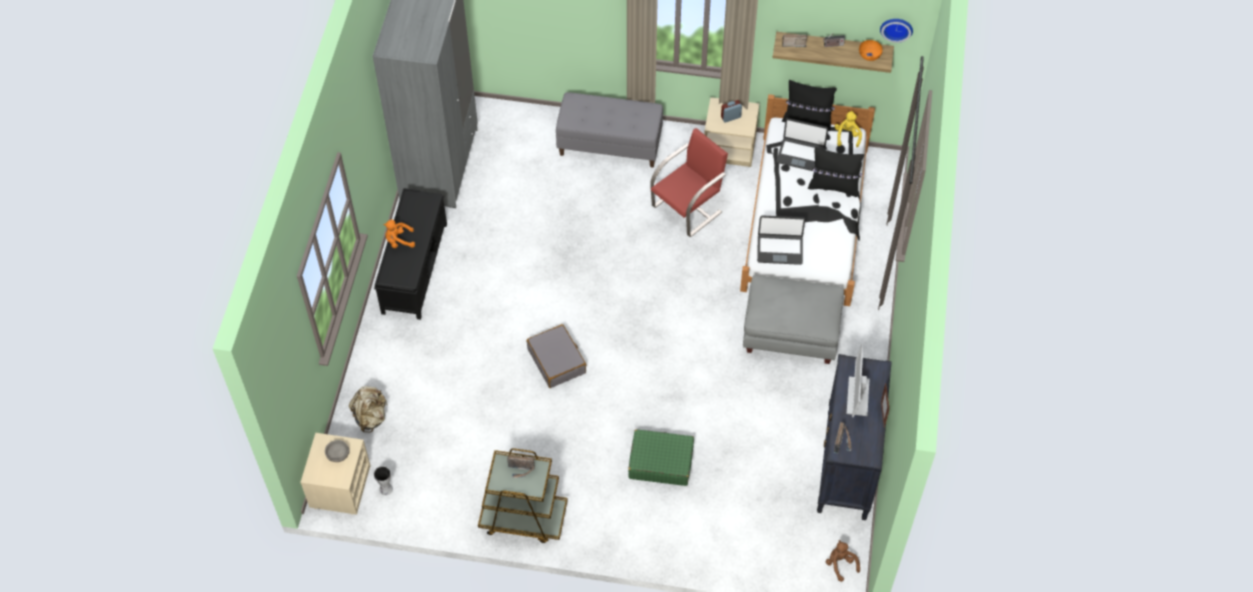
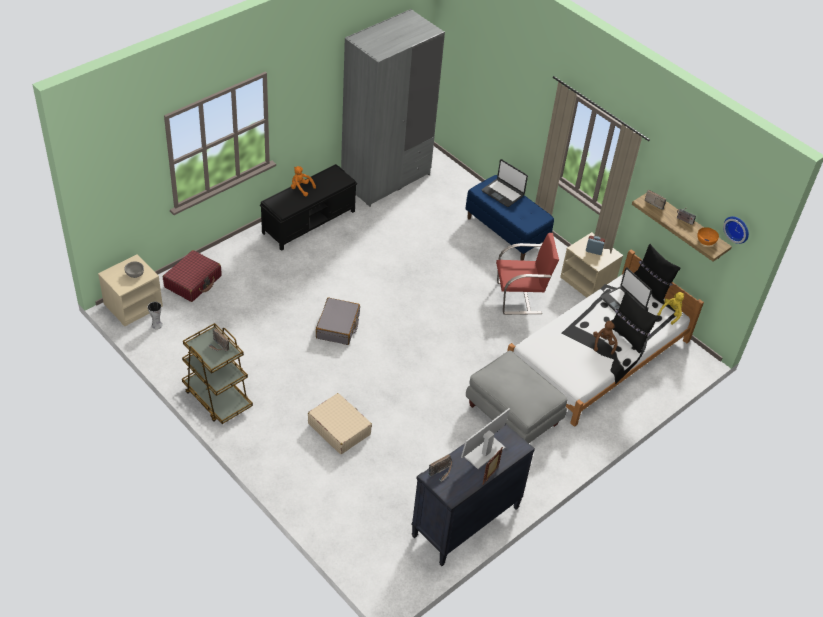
camera: 35 degrees right, 10 degrees down
(371, 417) = (193, 281): beige backpack -> red suitcase
(610, 145) = (506, 232): grey bench -> blue bench
(660, 462) = (339, 429): green suitcase -> beige suitcase
(779, 249) = (547, 348): laptop -> laptop (503, 193)
(840, 564) = (393, 581): brown plush toy -> brown plush toy (603, 344)

